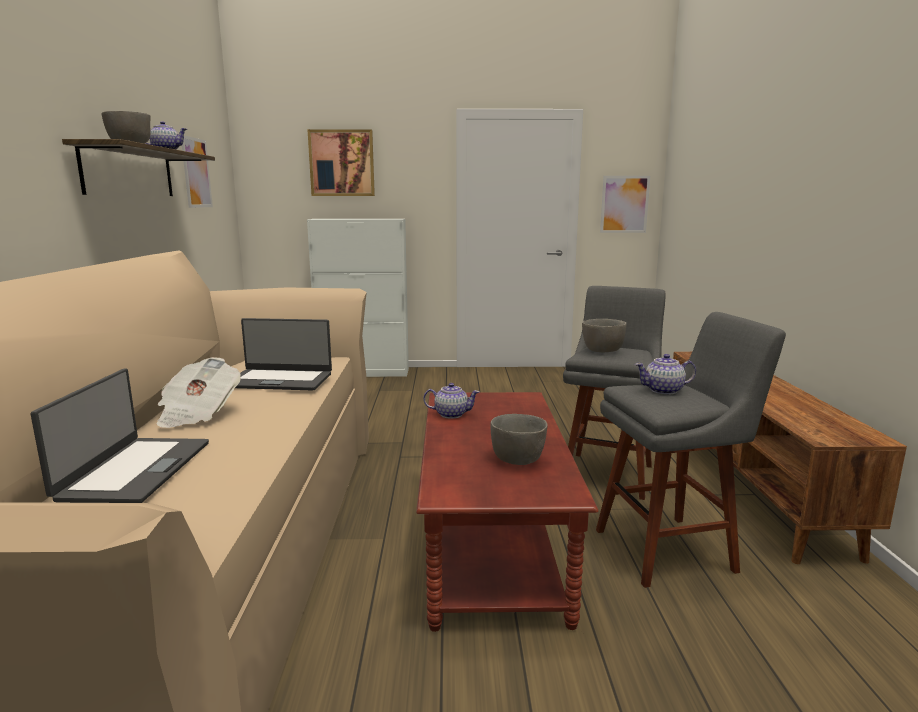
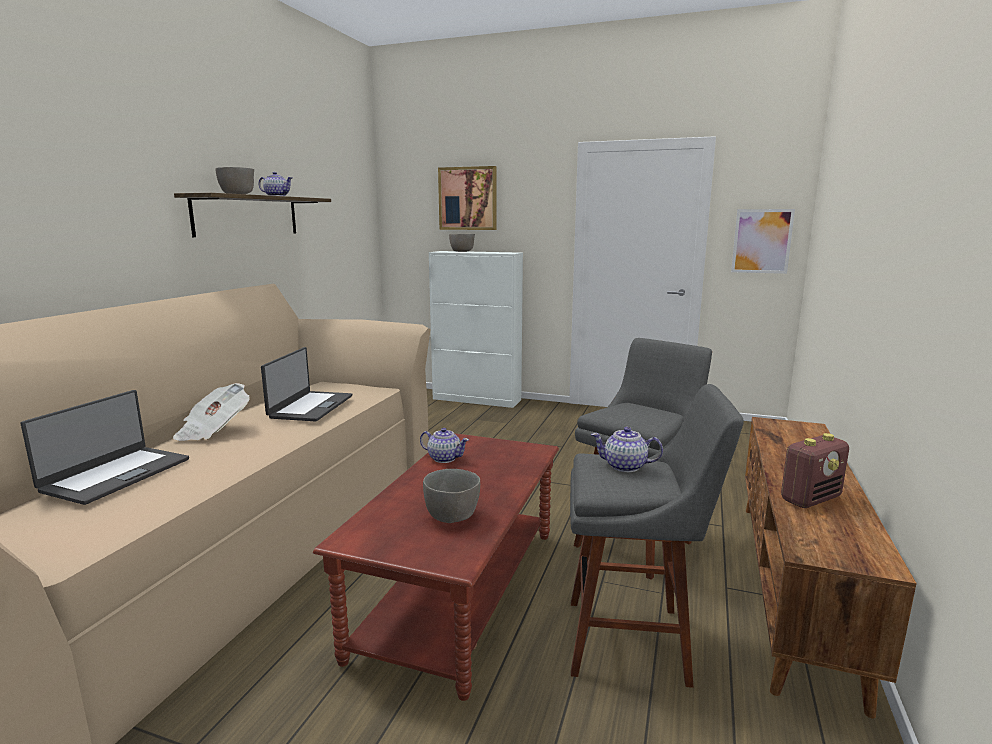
camera: 20 degrees right, 0 degrees up
(196, 173) = (328, 211): picture -> none
(279, 380) = (310, 406): laptop -> laptop turned 105 degrees counterclockwise
(601, 351) = (623, 410): grey bowl -> grey bowl (462, 251)
(782, 403) = (810, 499): none -> radio

